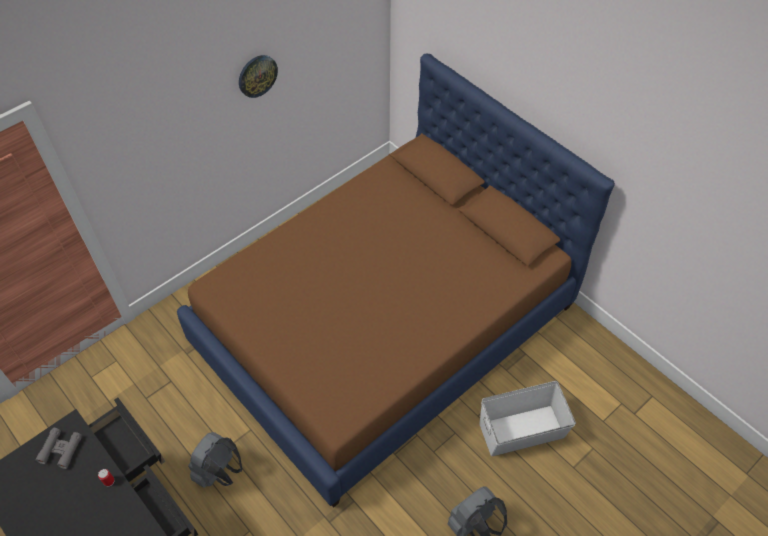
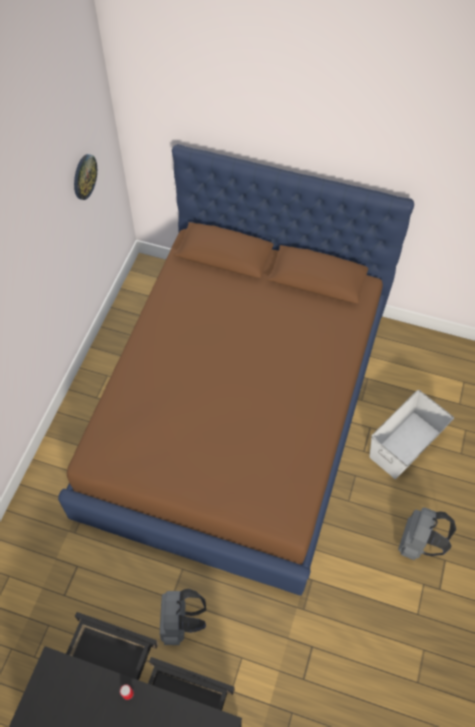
camera: 30 degrees left, 5 degrees up
(61, 450) = (59, 693): grey binoculars -> none
(257, 75) = (37, 233): wall clock -> wall clock (84, 176)

